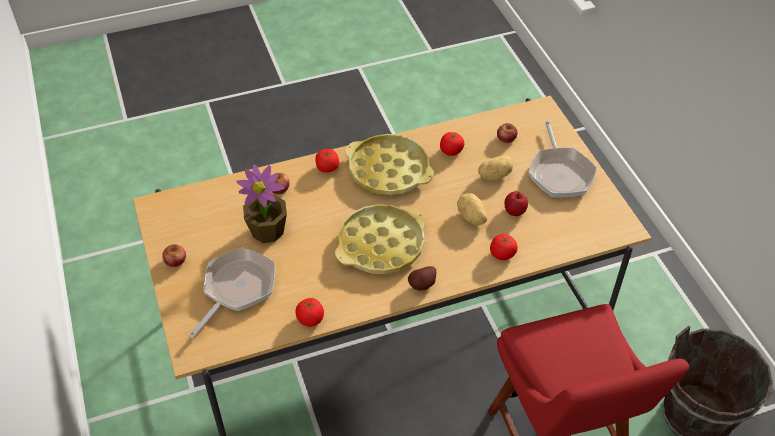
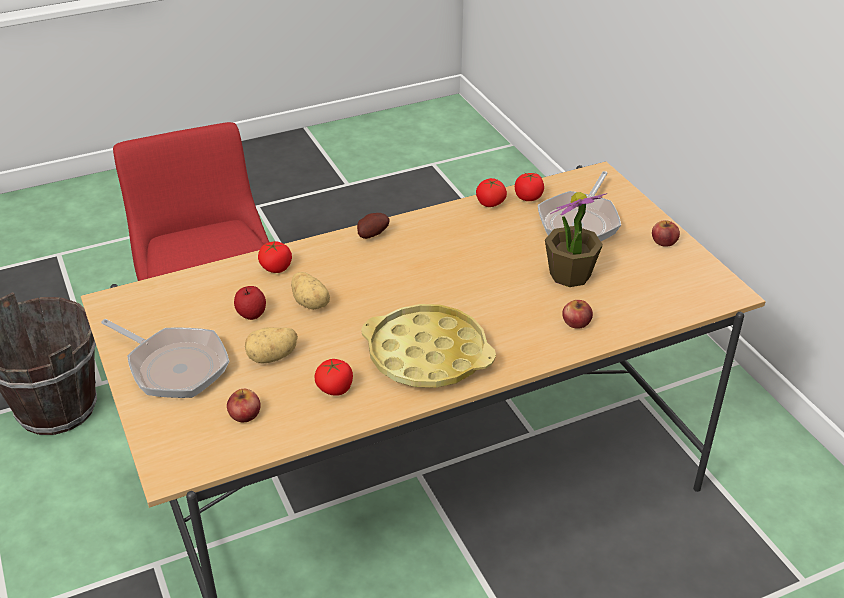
camera: 175 degrees right, 10 degrees down
(327, 168) = (518, 353): tomato -> tomato (528, 197)
(381, 245) = (425, 268): yellow tray -> none
(560, 173) = (174, 366): frying pan -> frying pan turned 135 degrees clockwise

